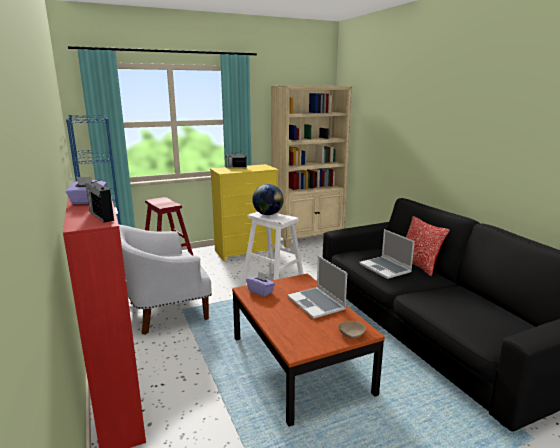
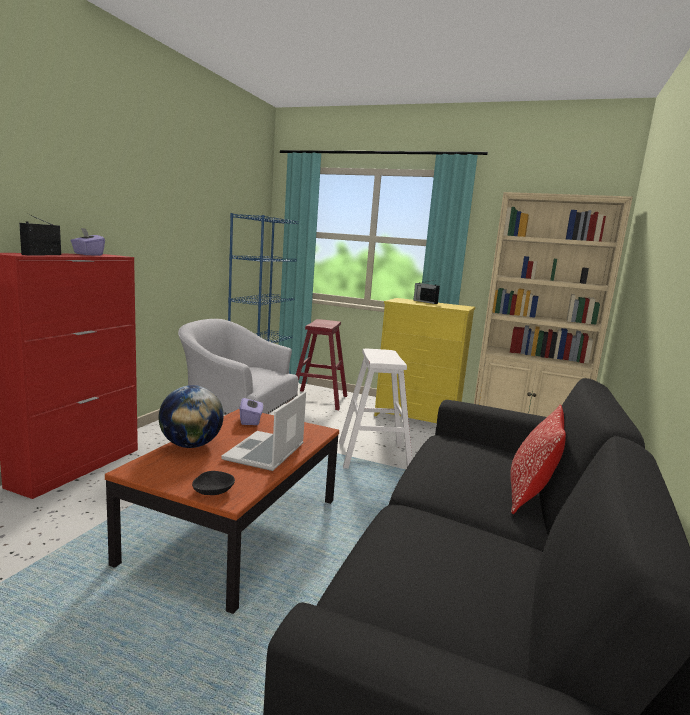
camera: 45 degrees right, 5 degrees down
(268, 214) = (382, 353): globe -> globe (191, 445)
(351, 334) = (213, 491): beige bowl -> black bowl
(386, 268) = (448, 469): laptop -> none

